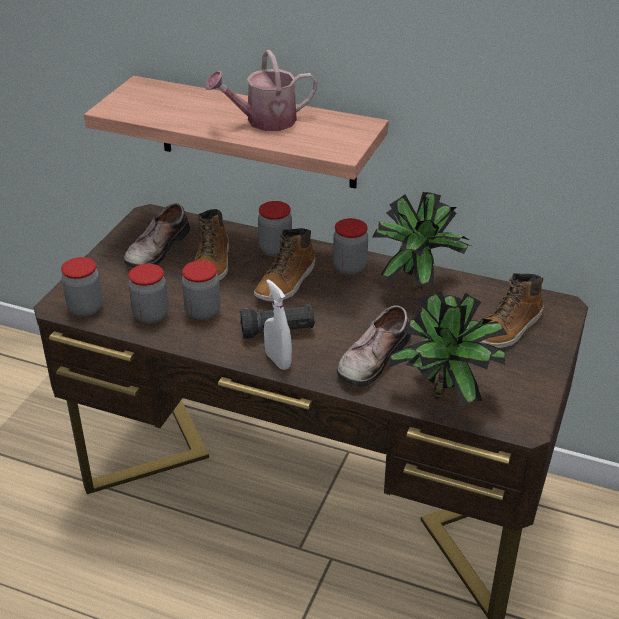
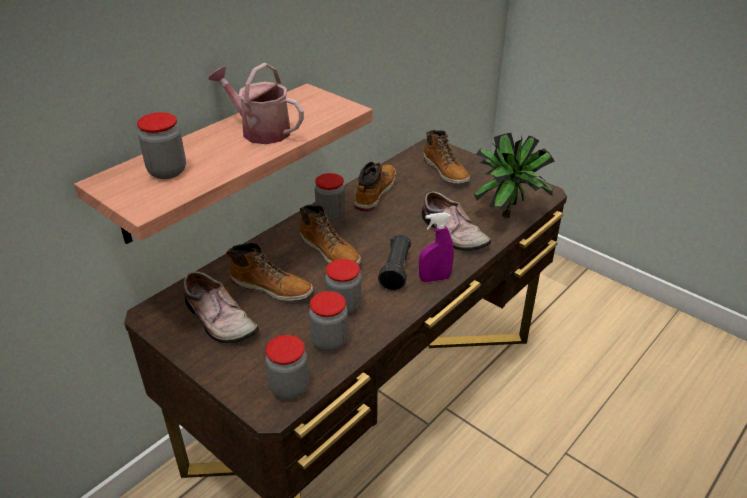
camera: 70 degrees left, 0 degrees up
(264, 121) = (260, 130): watering can -> watering can turned 120 degrees clockwise
(275, 249) = (276, 247): jar -> jar (167, 171)
(278, 361) = (434, 278): white spray bottle -> purple spray bottle
(416, 285) = (374, 193): potted plant -> boot

